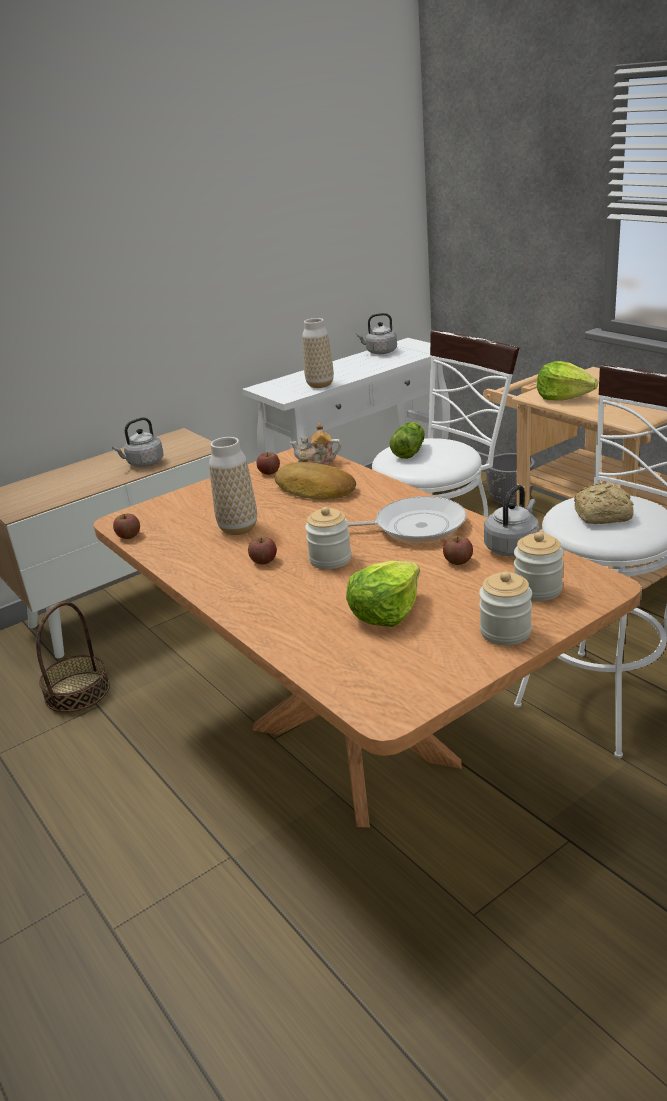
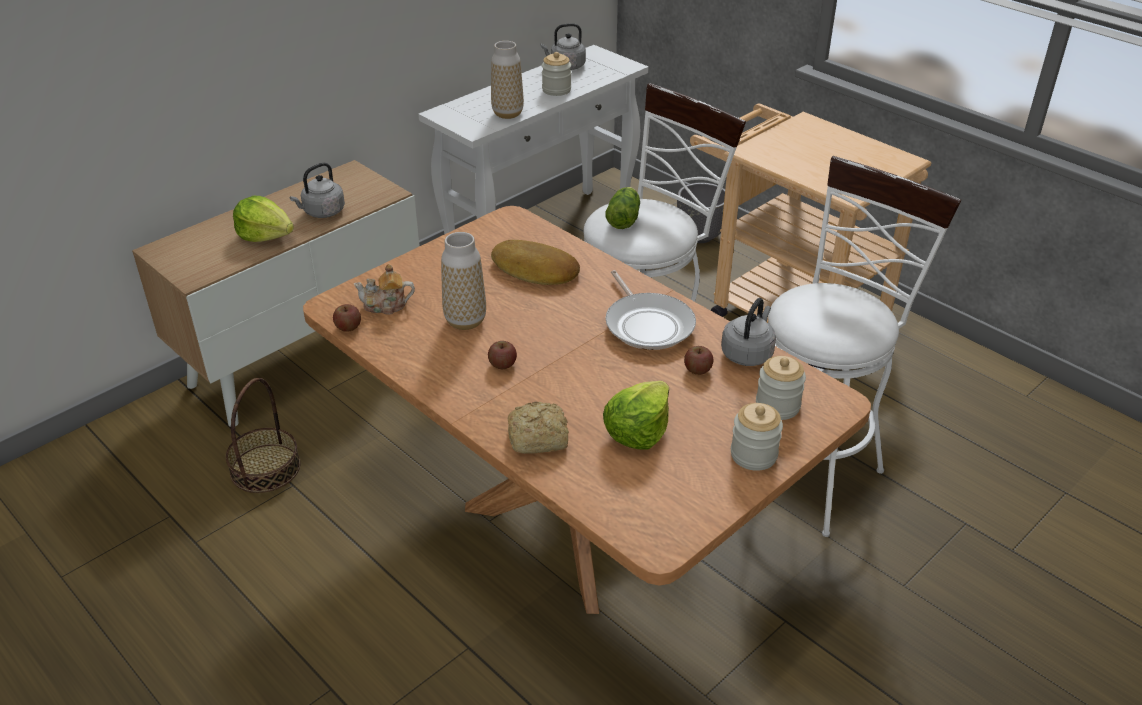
camera: 10 degrees left, 10 degrees up
(269, 472) = (480, 243): apple -> none
(317, 462) = (529, 231): teapot -> teapot (386, 306)
(330, 559) = (570, 364): jar -> jar (556, 90)
(414, 526) = (647, 324): frying pan -> frying pan turned 75 degrees clockwise
(563, 397) = (778, 156): lettuce -> lettuce (265, 235)
(604, 515) = (829, 314): bread -> bread (540, 438)

